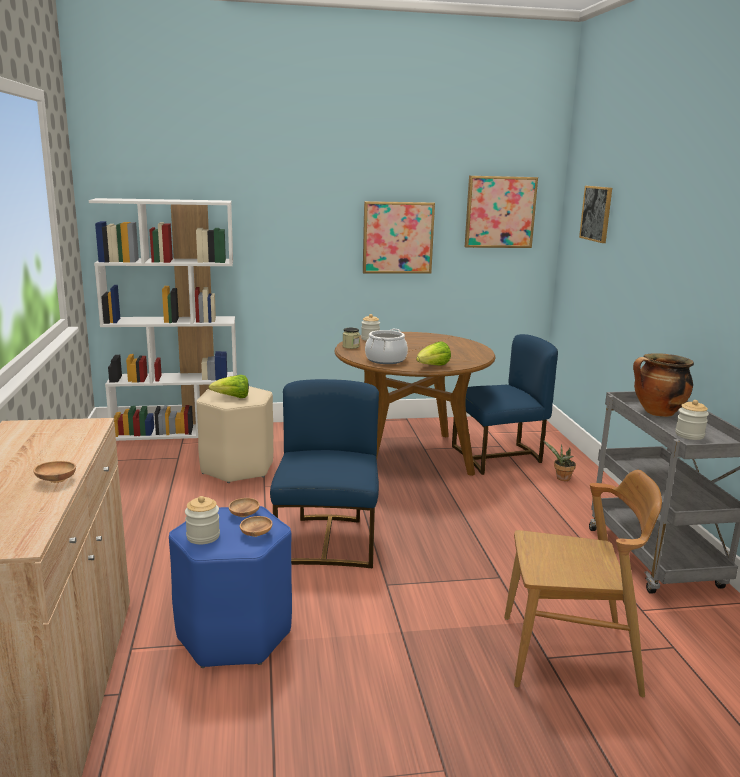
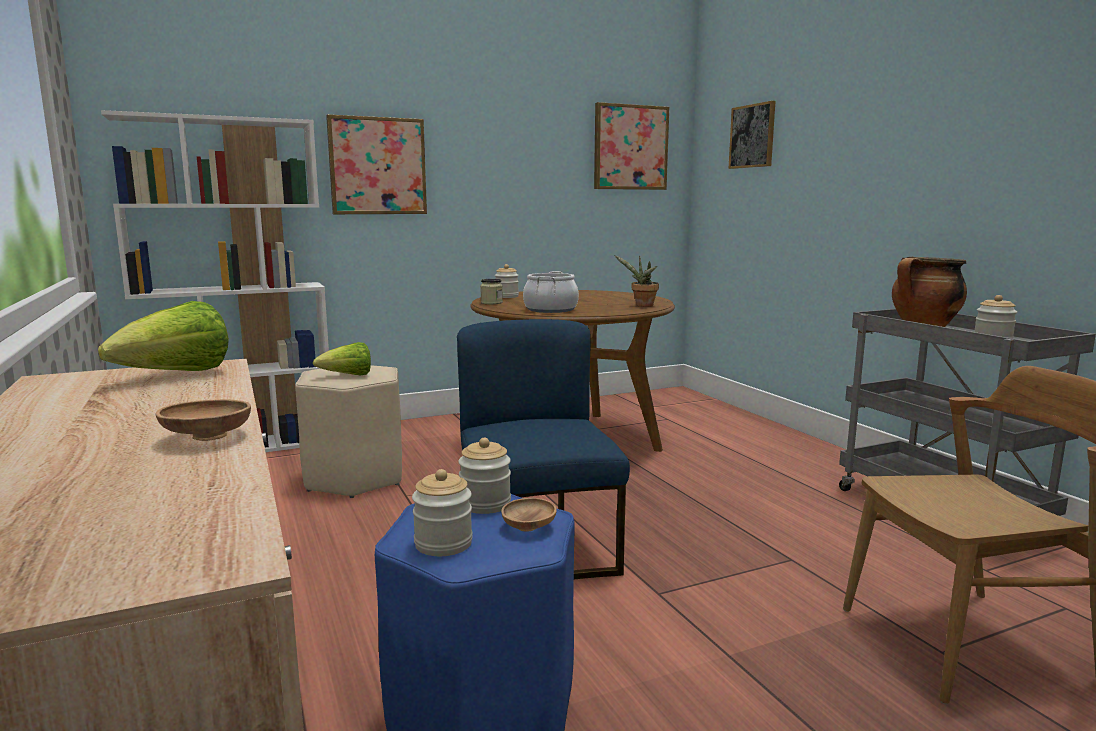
camera: 15 degrees left, 5 degrees down
(244, 515) = (485, 504): brown bowl -> jar
(397, 237) = (518, 177): picture -> picture (377, 166)
(433, 366) = (616, 311): lettuce -> lettuce (176, 375)
(499, 457) = (674, 429): blue chair -> none
(561, 478) = (761, 443): potted plant -> potted plant (642, 305)

